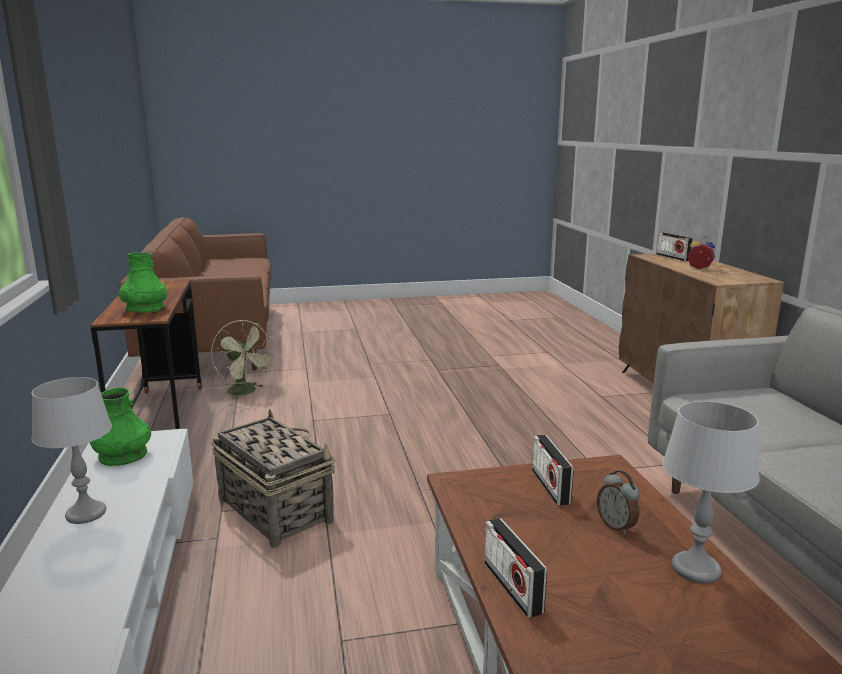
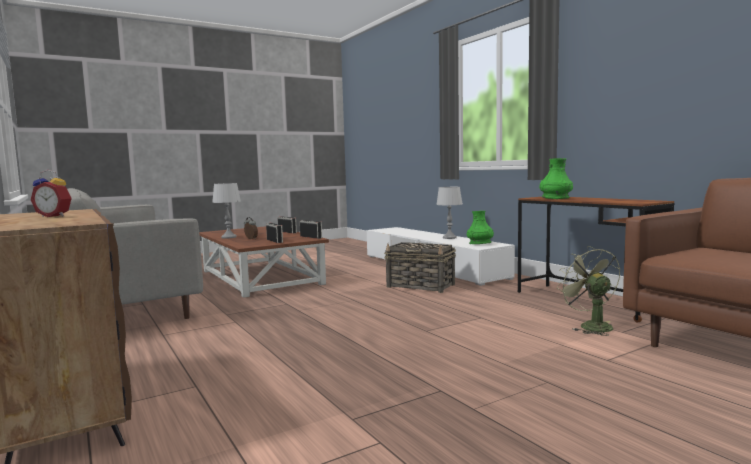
camera: 160 degrees right, 10 degrees down
(245, 392) = (590, 326): green fan -> green fan turned 45 degrees clockwise
(673, 257) = (39, 223): radio -> radio (311, 237)

